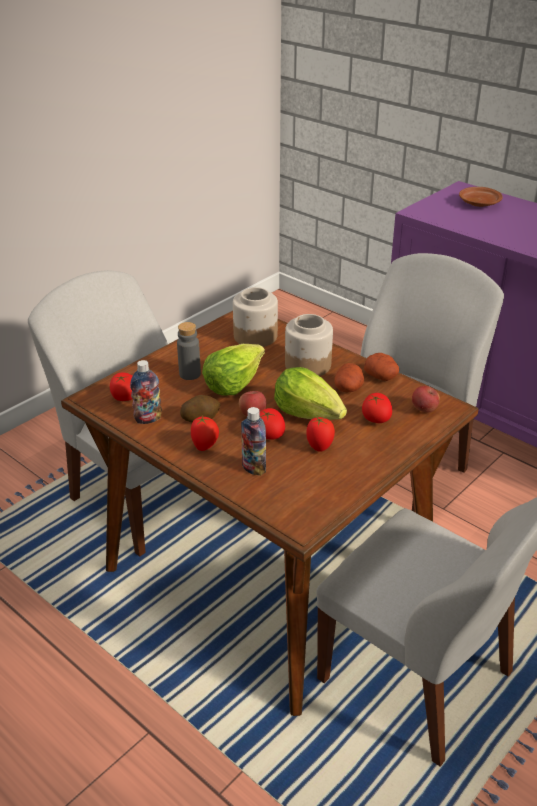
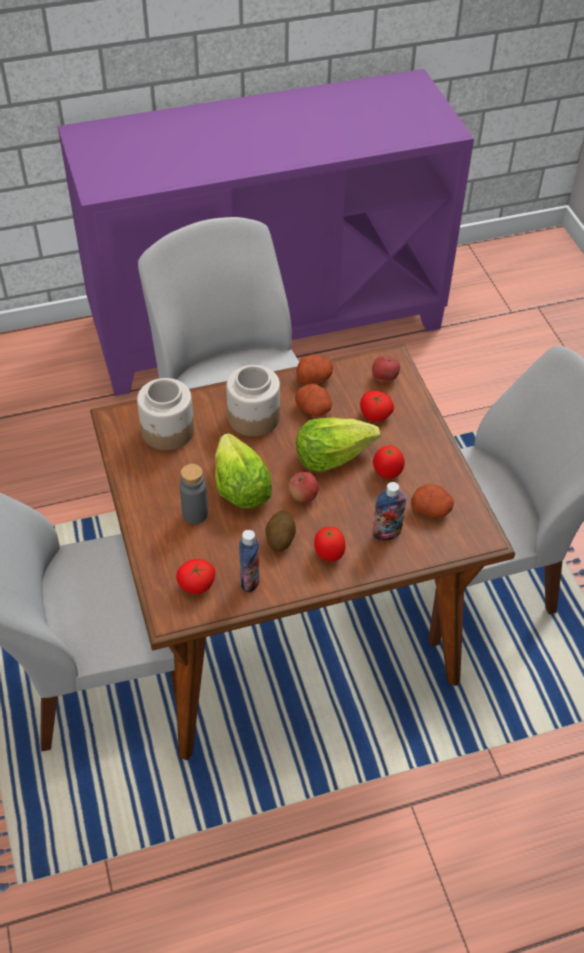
camera: 60 degrees left, 15 degrees up
(269, 435) = (345, 499): tomato -> none
(304, 484) = (431, 509): none -> potato
(479, 203) = (123, 142): brown plate -> none

